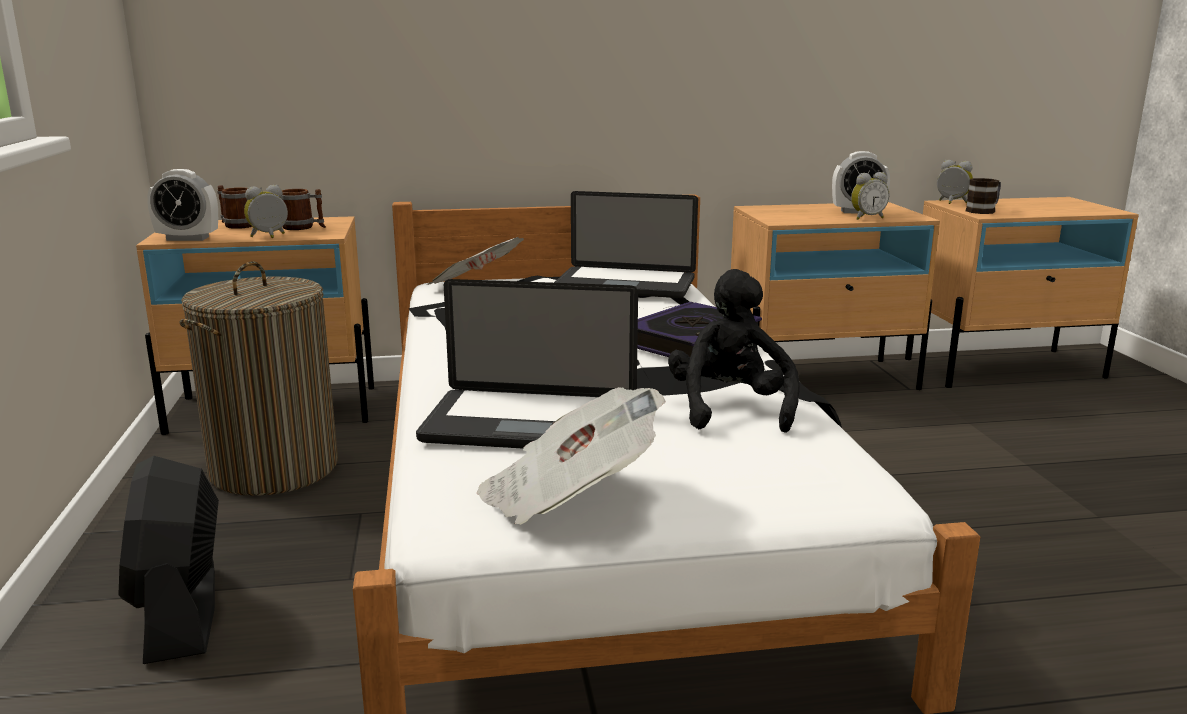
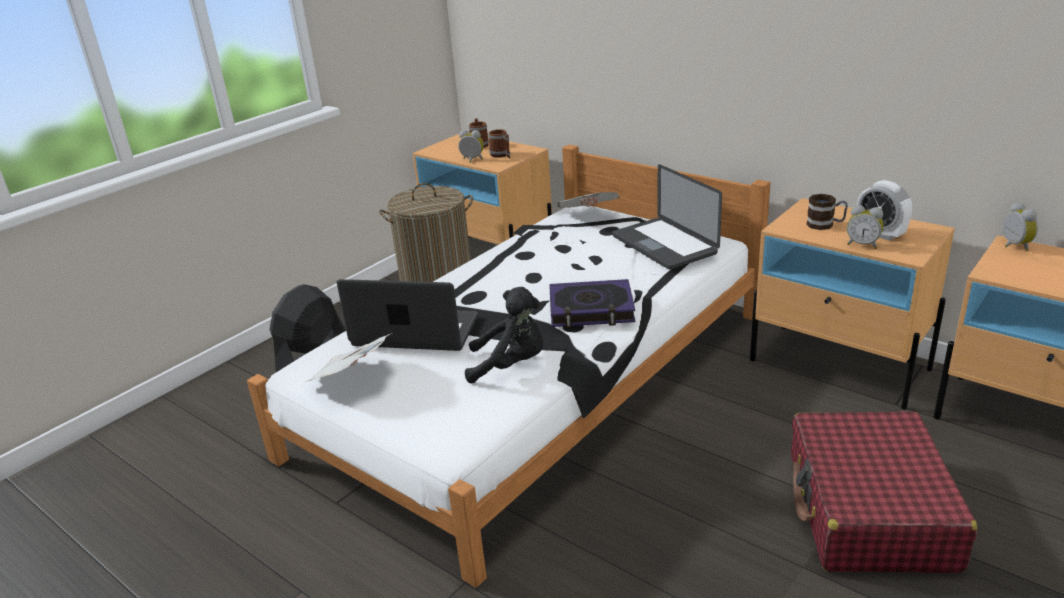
camera: 50 degrees right, 10 degrees up
(188, 238) = (438, 153): alarm clock -> none
(530, 424) = (415, 332): laptop -> laptop turned 135 degrees clockwise
(730, 409) = (510, 365): black plush toy -> black plush toy turned 45 degrees clockwise
(984, 211) = (1008, 267): mug -> mug (825, 225)
(1046, 459) = (869, 511): none -> red suitcase

